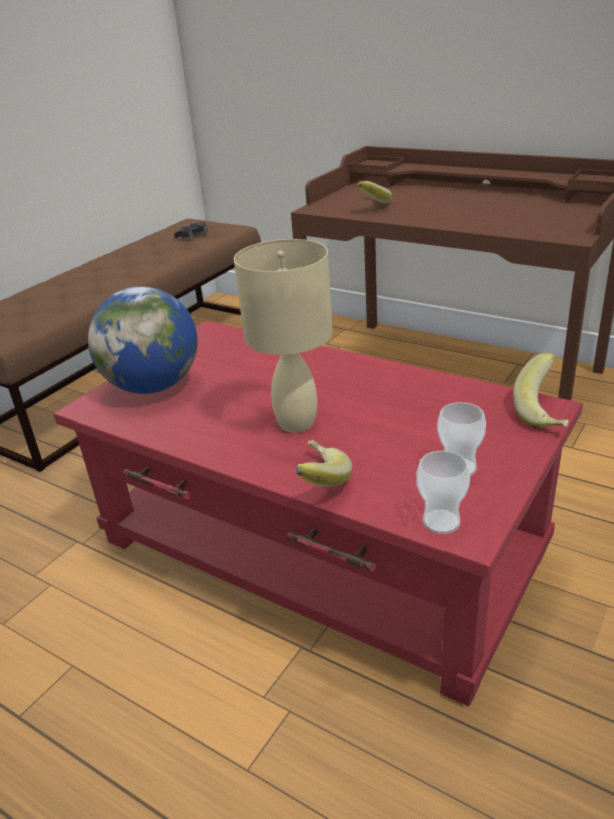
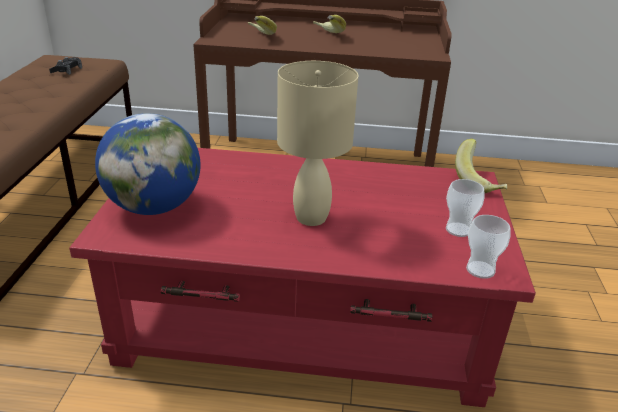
camera: 30 degrees left, 0 degrees up
(317, 481) = (368, 259): banana -> banana (326, 35)

